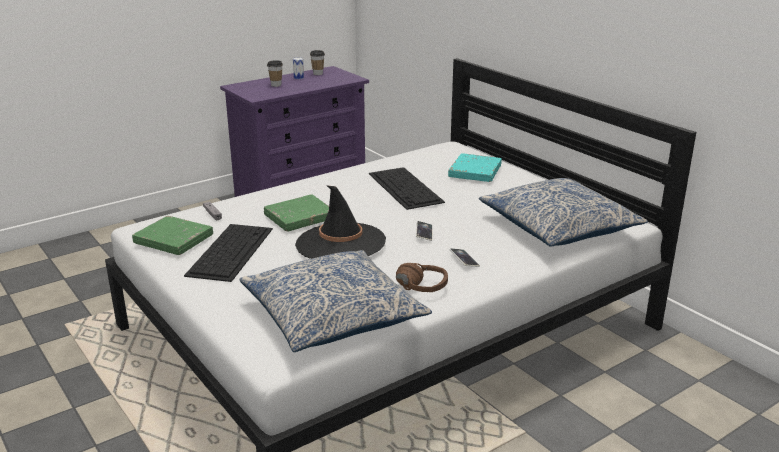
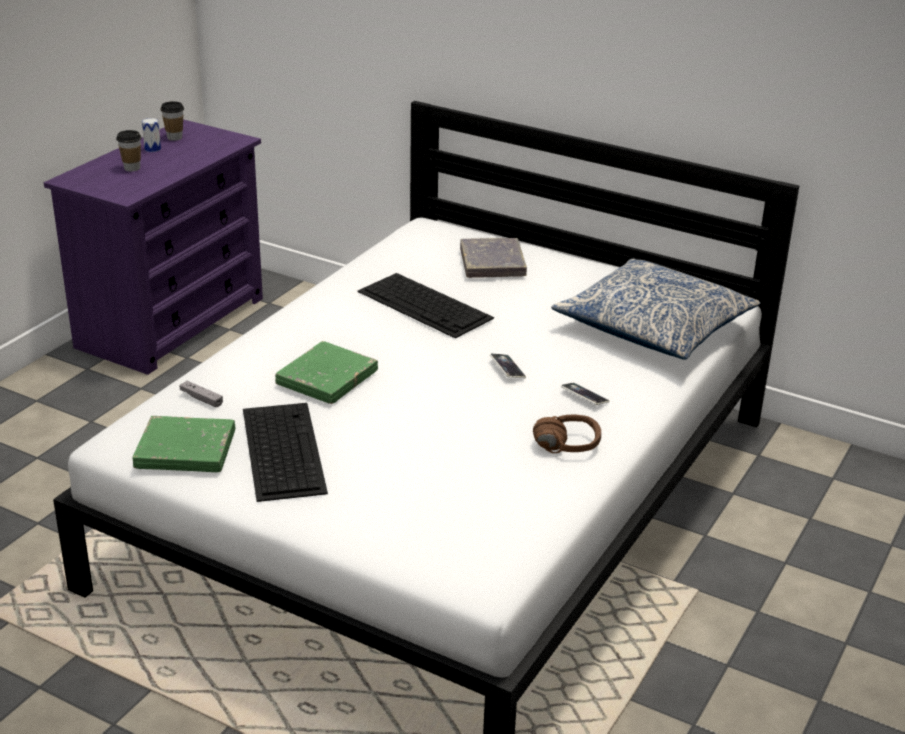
camera: 25 degrees left, 5 degrees up
(332, 315) = (495, 508): pillow -> none
(340, 243) = (416, 406): black hat -> none
(475, 172) = (492, 263): turquoise book -> grey book

